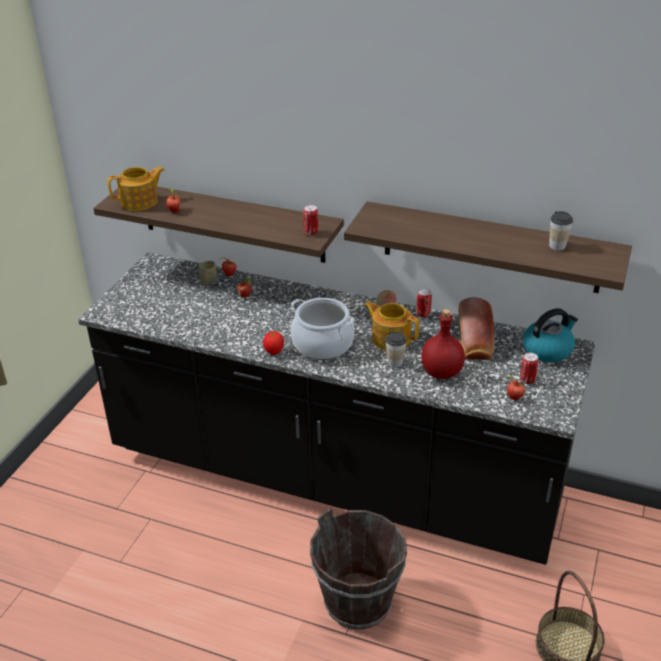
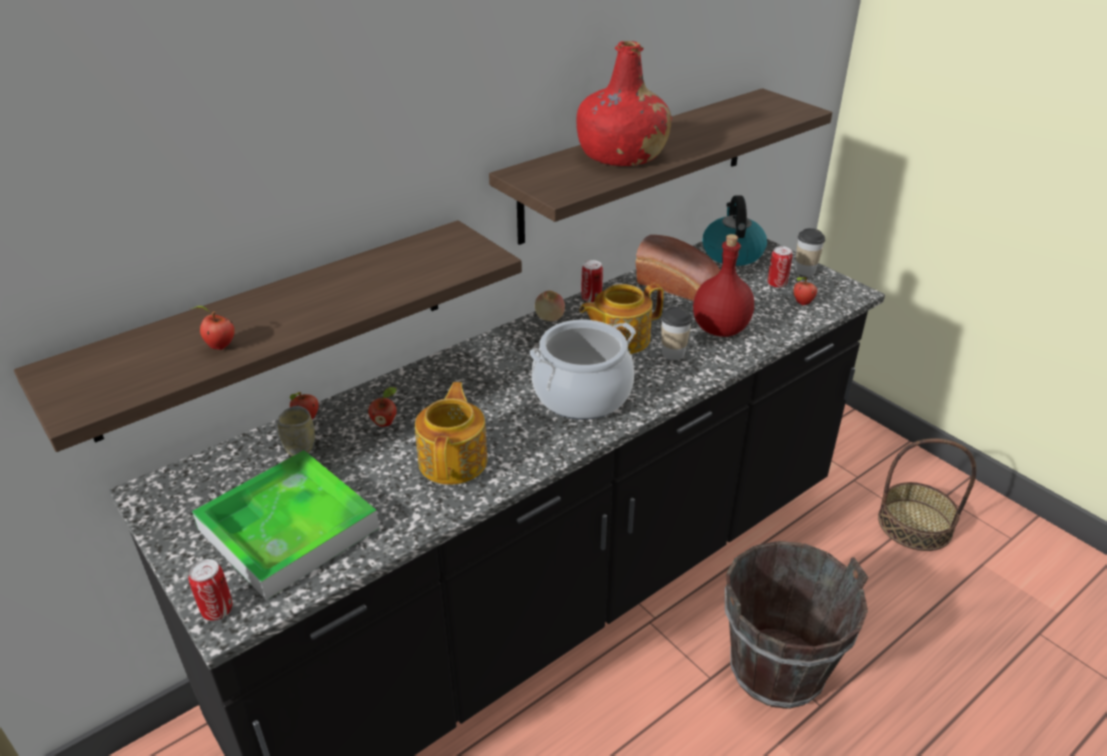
camera: 60 degrees left, 0 degrees up
(140, 202) = (127, 374): teapot -> teapot (454, 460)
(156, 303) = (288, 528): none -> tray
(273, 352) = (559, 444): tomato -> none
(311, 232) = (465, 251): can -> can (217, 610)
(438, 229) = (621, 155): none -> red bottle
(557, 246) = (730, 114): cup -> cup (805, 271)

